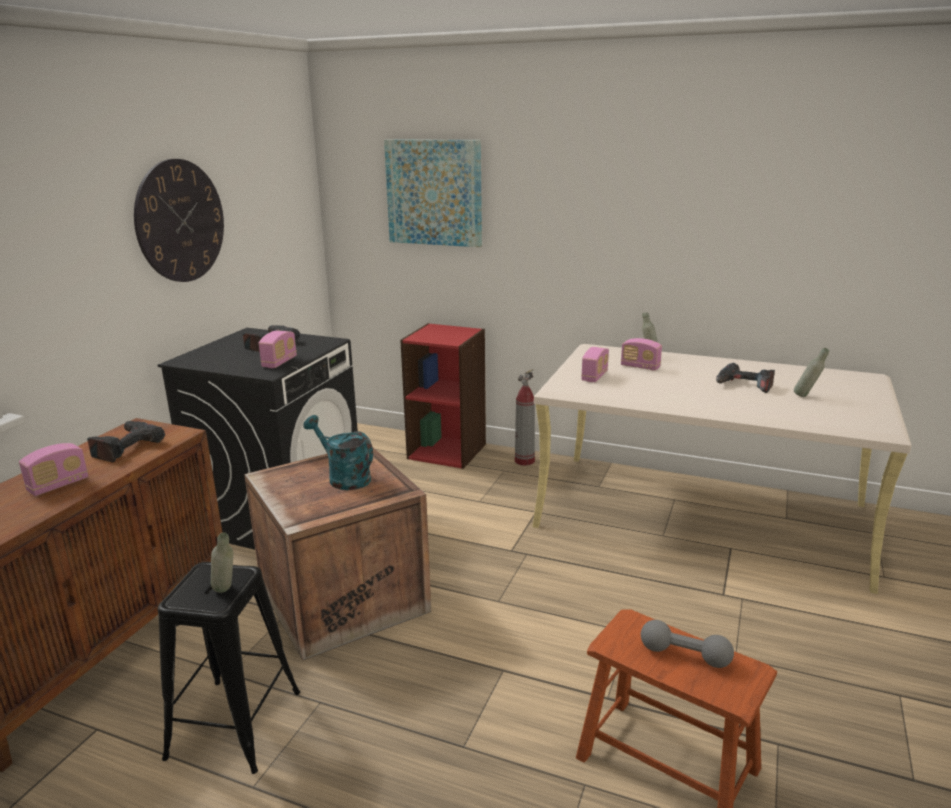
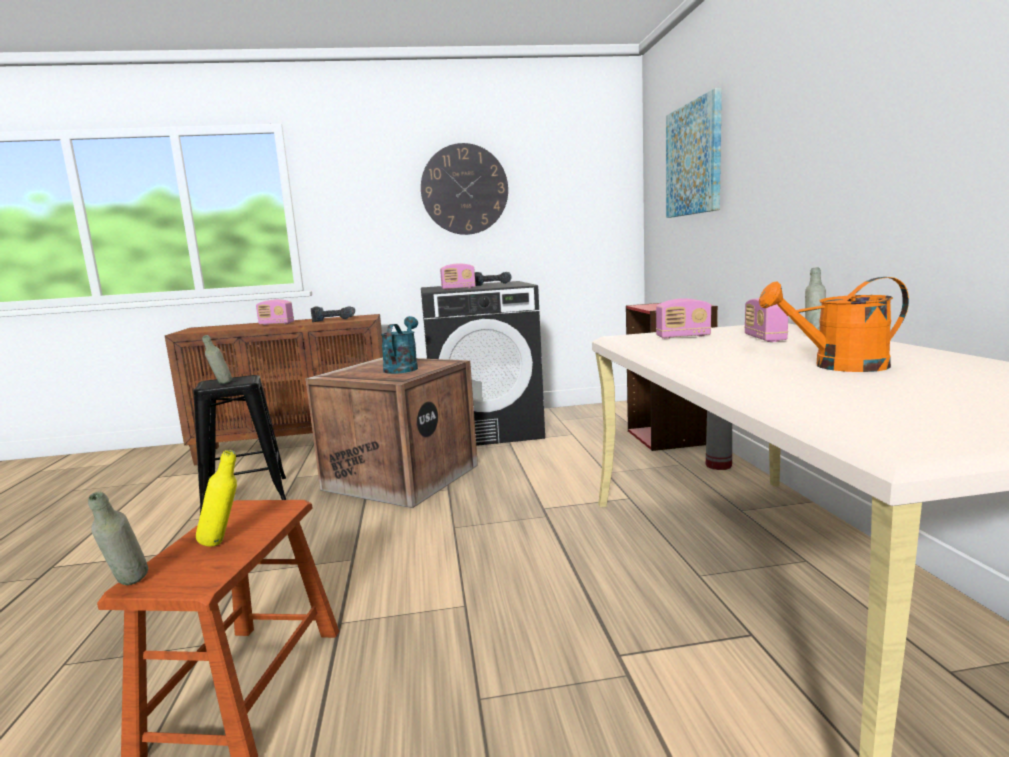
camera: 60 degrees right, 10 degrees down
(684, 655) = (224, 542): grey dumbbell -> yellow bottle
(743, 385) = (838, 366): power drill -> orange watering can
(806, 396) = (902, 391): grey bottle -> grey bottle (128, 587)

